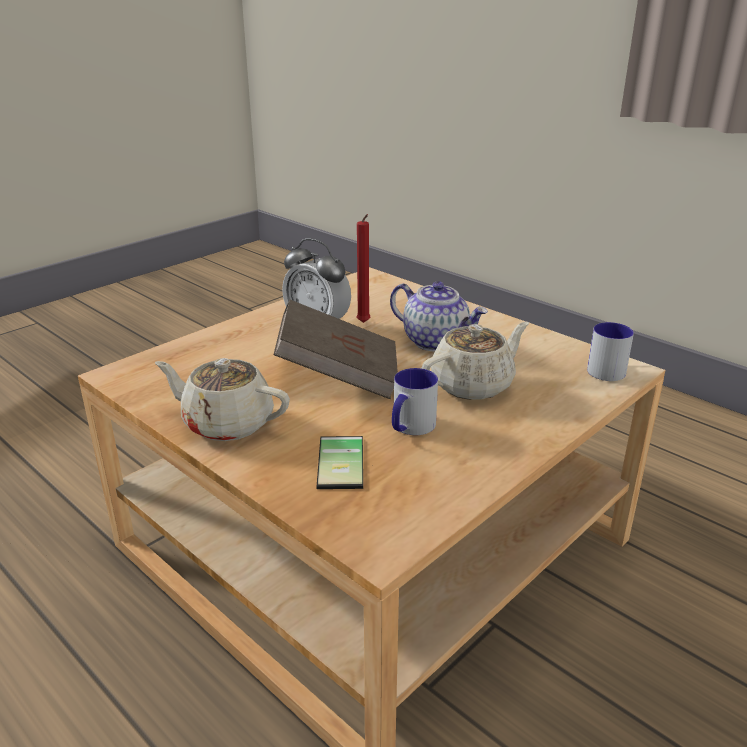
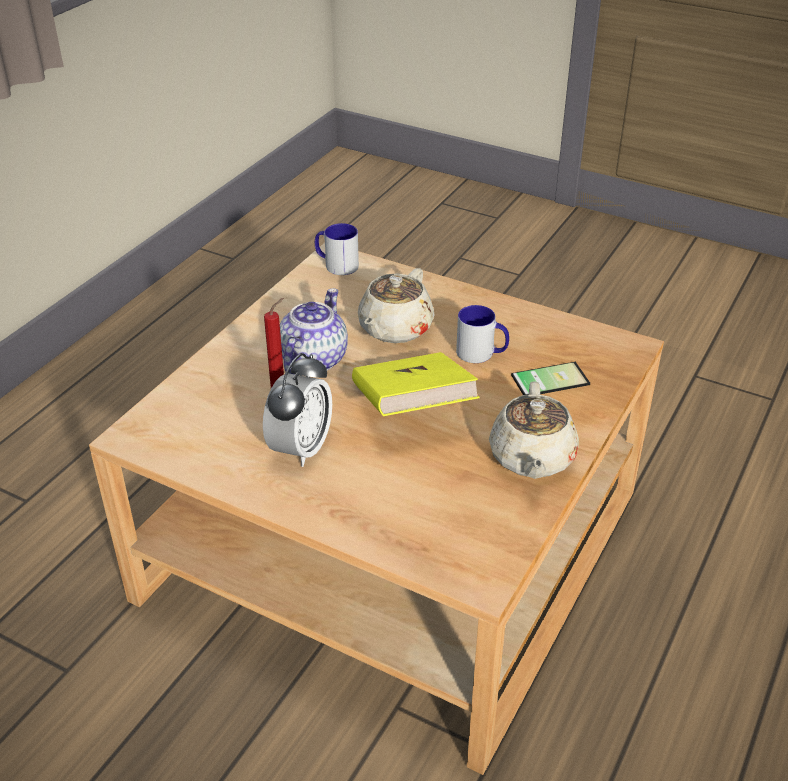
camera: 105 degrees left, 10 degrees up
(339, 376) = (412, 408): brown book -> yellow book
(473, 385) = (394, 329): beige teapot -> beige teapot turned 105 degrees counterclockwise

